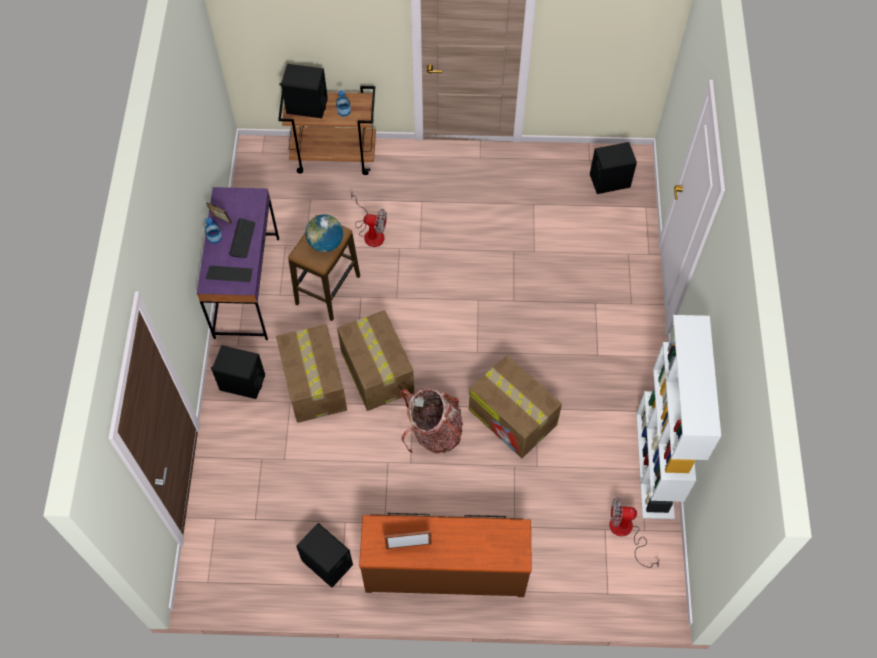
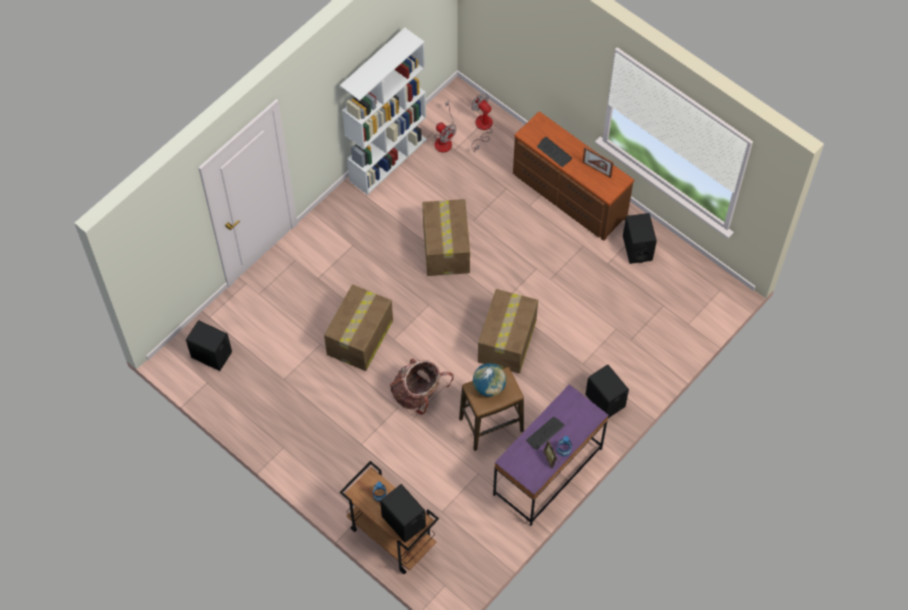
camera: 140 degrees left, 0 degrees up
(229, 274) = (574, 412): keyboard -> keyboard (554, 152)
(314, 383) = (556, 364): cardboard box -> cardboard box (359, 338)
(371, 232) = (421, 448): fan -> fan (482, 128)
(434, 432) = (504, 275): backpack -> backpack (418, 394)

